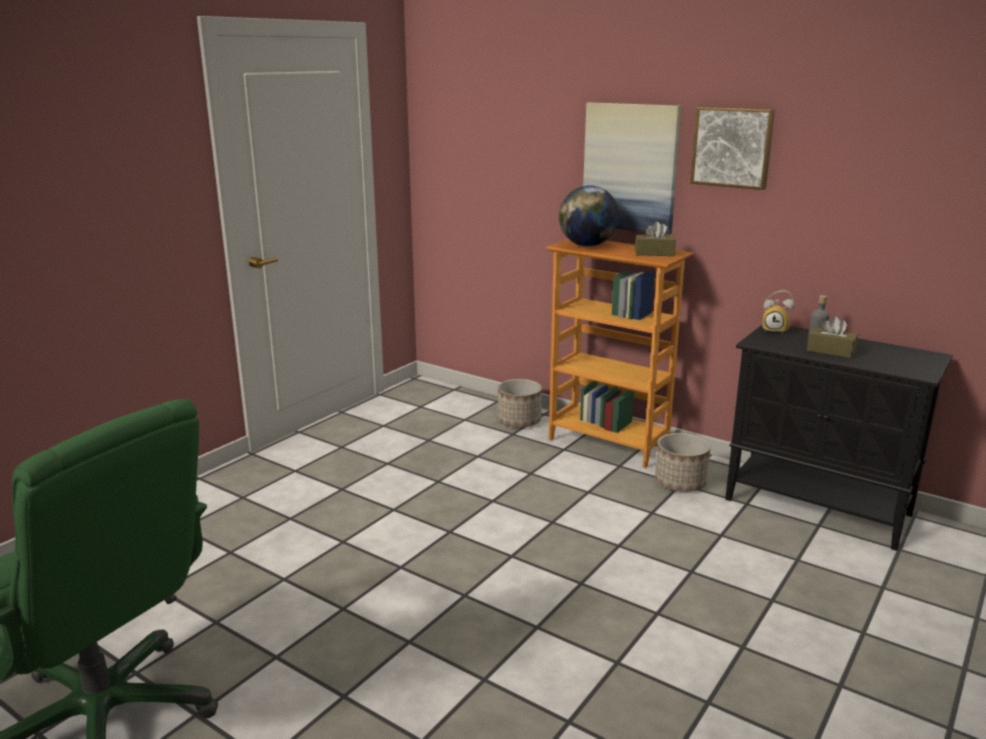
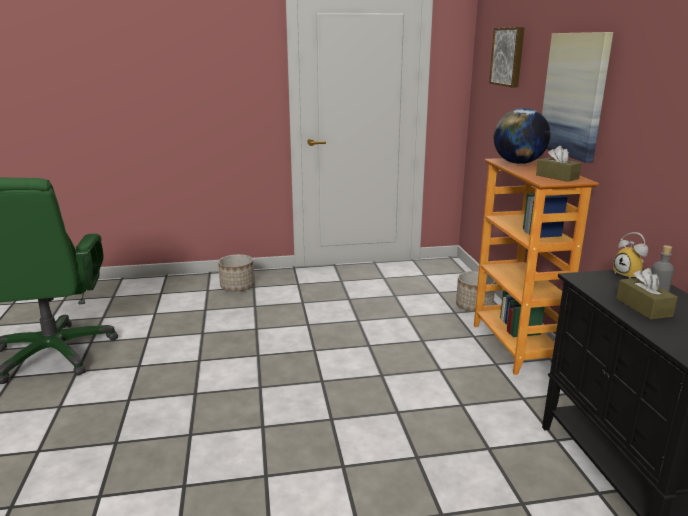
camera: 45 degrees right, 0 degrees up
(680, 482) = (525, 397): planter -> planter (237, 287)
(732, 147) = (644, 74): picture -> picture (508, 57)

